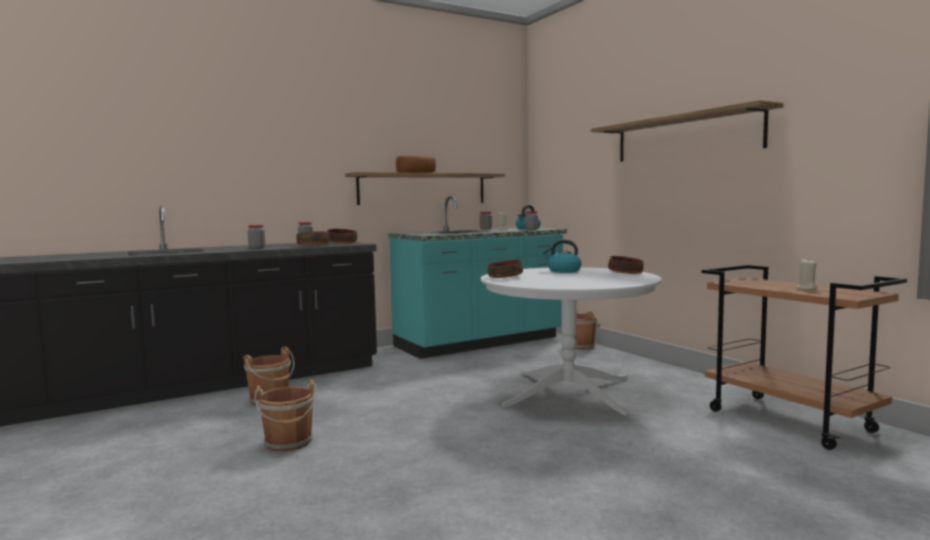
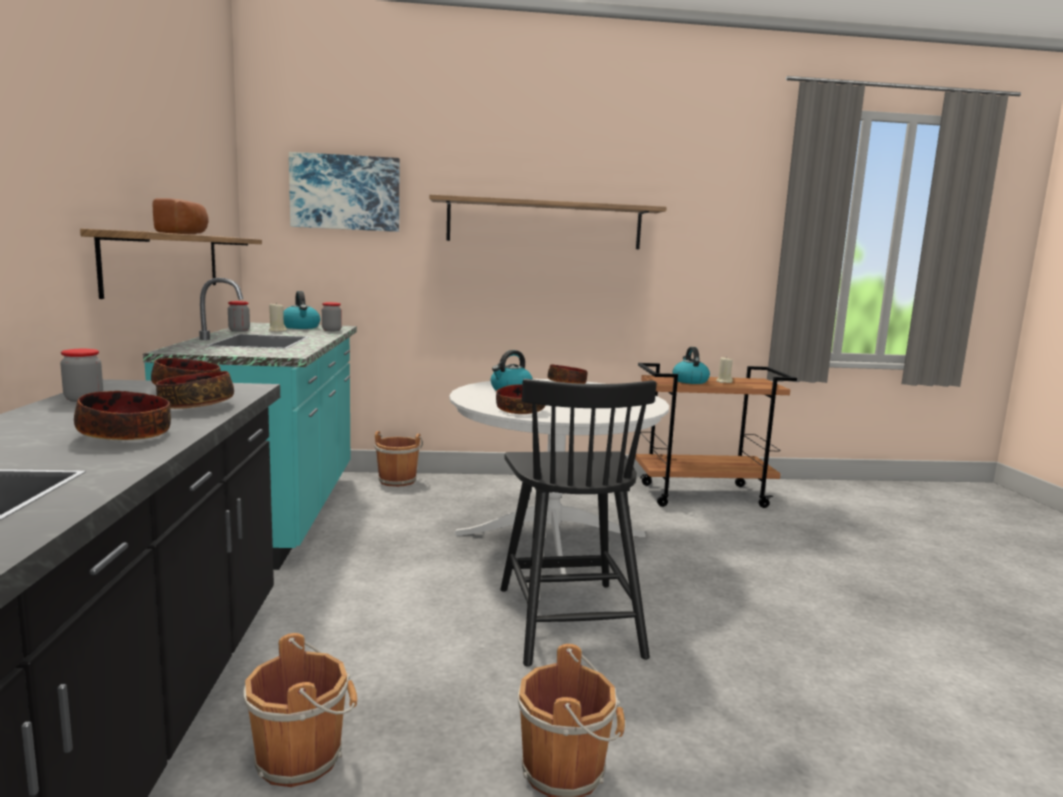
camera: 65 degrees left, 5 degrees up
(257, 248) = (125, 435): jar -> bowl
(446, 418) = (568, 619): none -> black chair
(569, 136) = (345, 192): none -> picture
(765, 284) = (689, 381): none -> kettle

